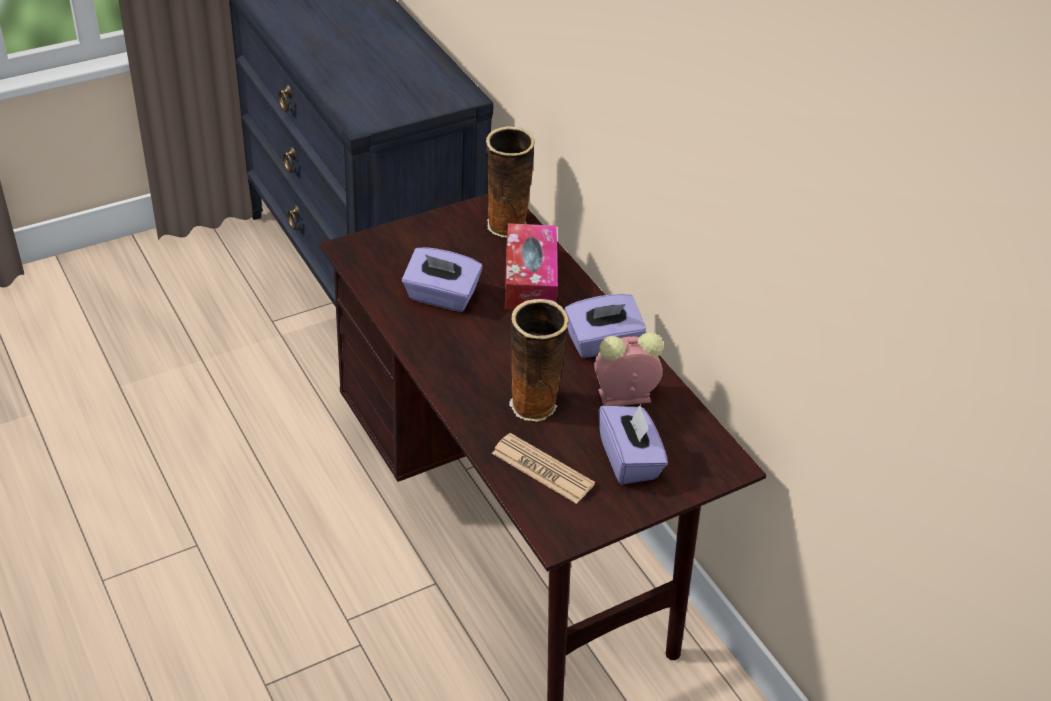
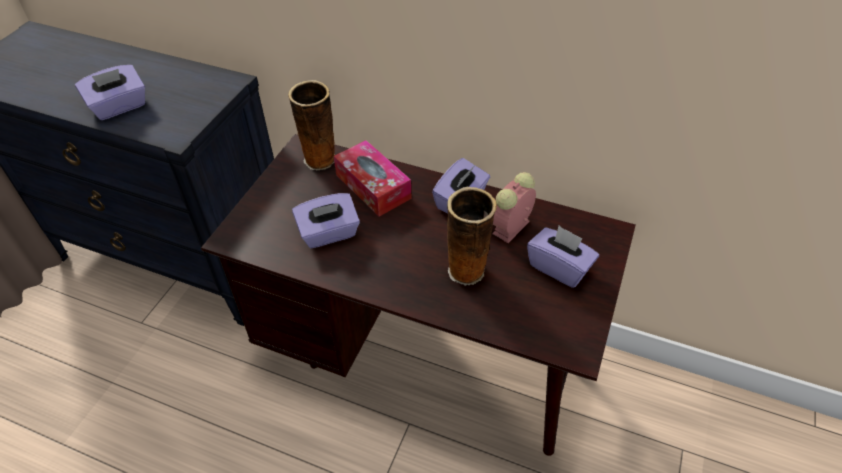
camera: 35 degrees left, 5 degrees up
(343, 70) = (119, 107): none -> purple tissue box
(542, 469) = (519, 311): newspaper -> none

